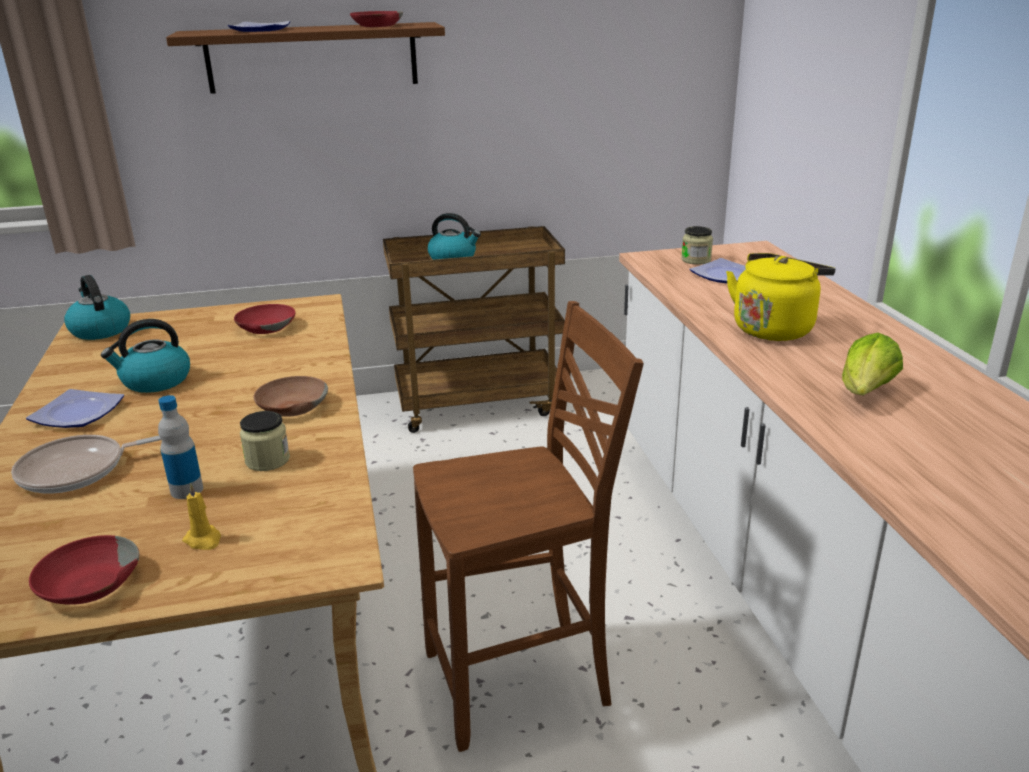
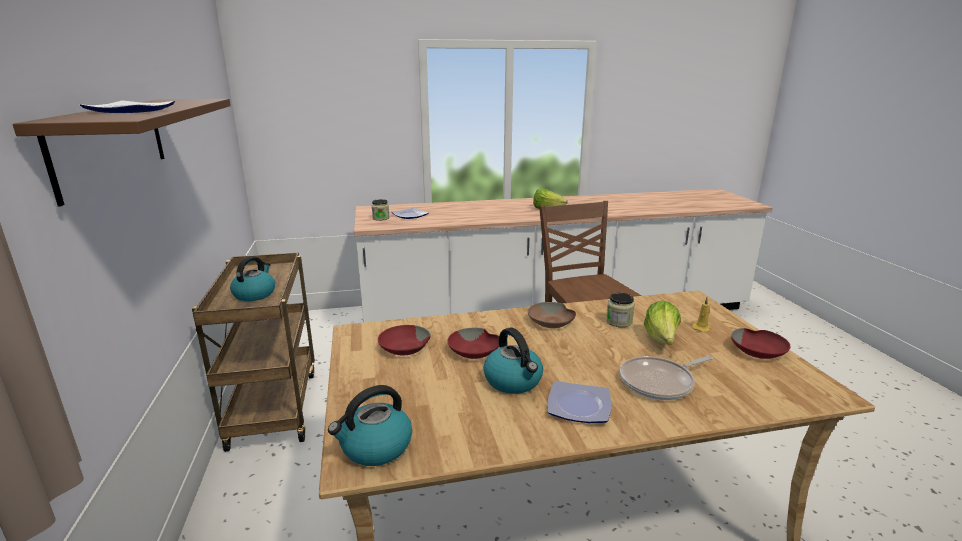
camera: 90 degrees left, 5 degrees down
(79, 470) = (660, 382): frying pan -> frying pan turned 90 degrees clockwise
(187, 490) = (661, 340): bottle -> lettuce
(376, 26) = (175, 102): red bowl -> red bowl (474, 351)
(774, 328) = (483, 214): yellow kettle -> none

